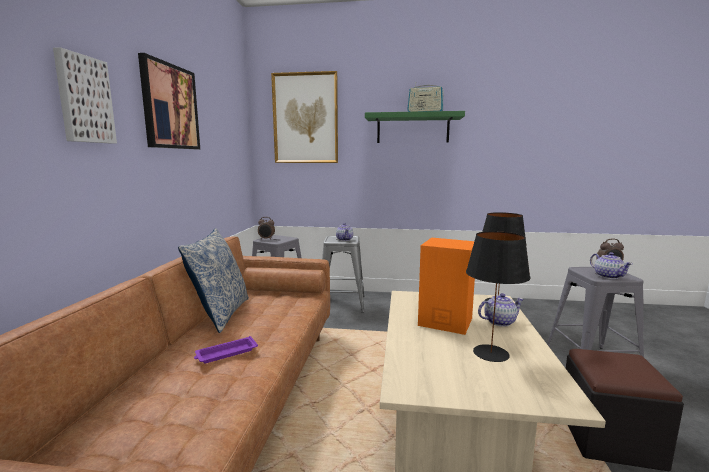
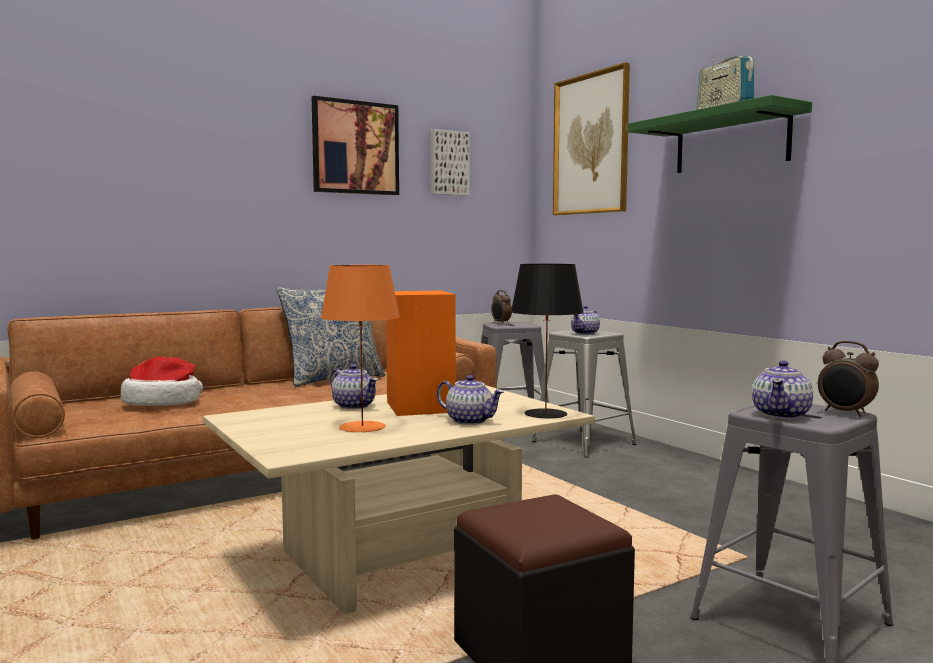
camera: 50 degrees right, 5 degrees down
(83, 100) = (236, 149): picture -> picture (448, 163)
(156, 405) = (163, 402): none -> hat
(225, 353) = (260, 395): purple tray -> none
(418, 337) = (354, 406): none -> teapot
(490, 353) = (363, 427): black table lamp -> orange table lamp

